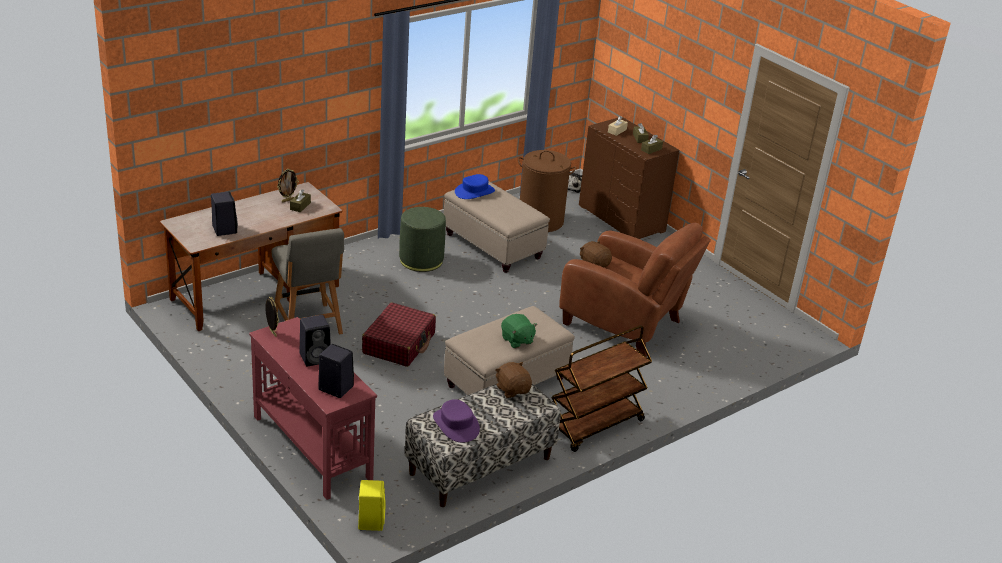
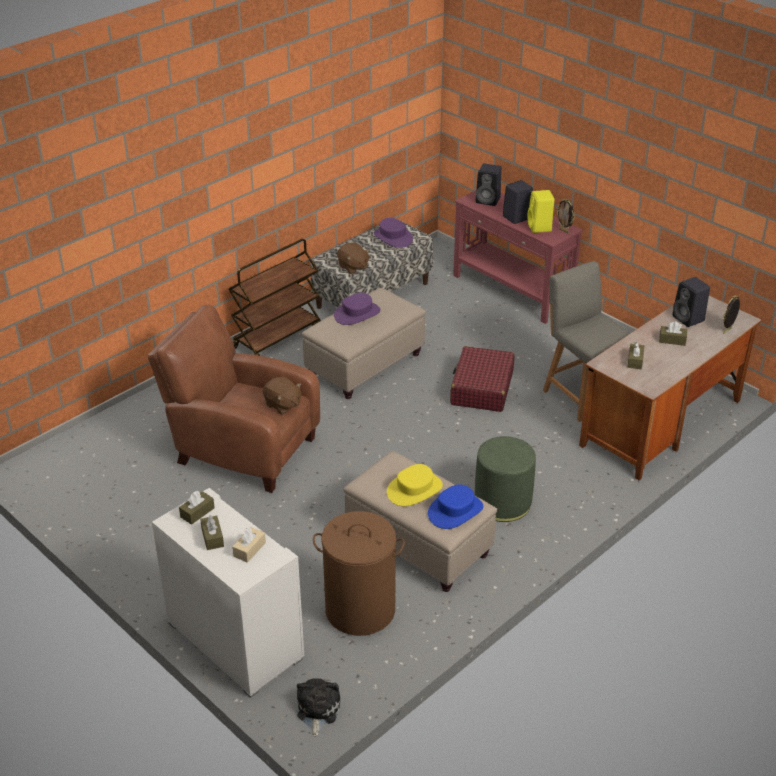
camera: 175 degrees right, 5 degrees up
(255, 216) = (672, 340): none -> brown tissue box
(287, 200) = (655, 366): picture frame -> picture frame (727, 331)
(371, 520) = (443, 252): yellow speaker -> yellow speaker (540, 227)
(499, 206) = (414, 490): none -> yellow hat
(517, 340) = (357, 314): green plush toy -> purple hat
(622, 218) = (234, 641): brown dresser -> white dresser

